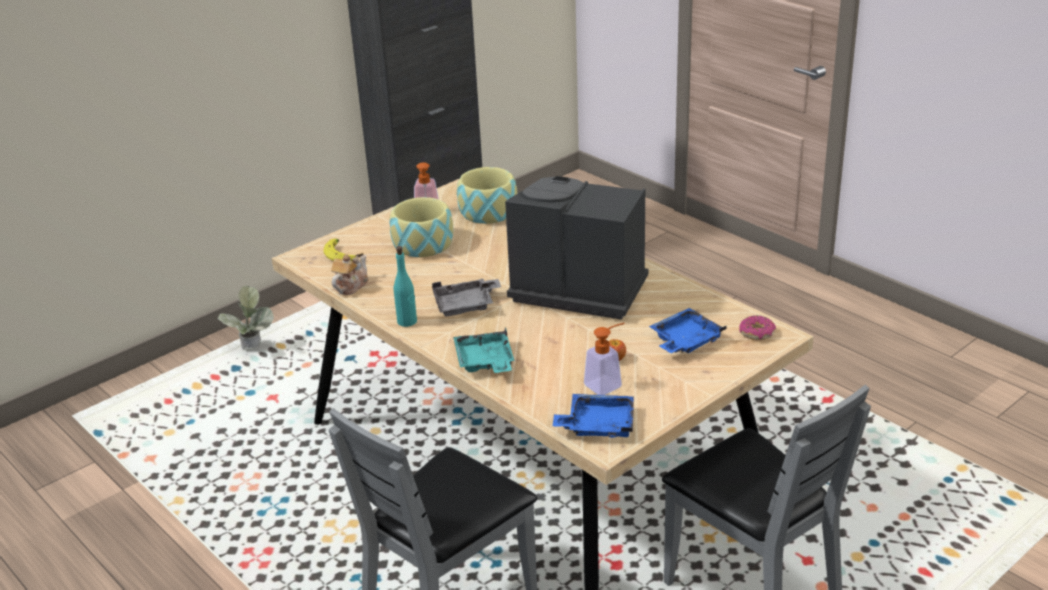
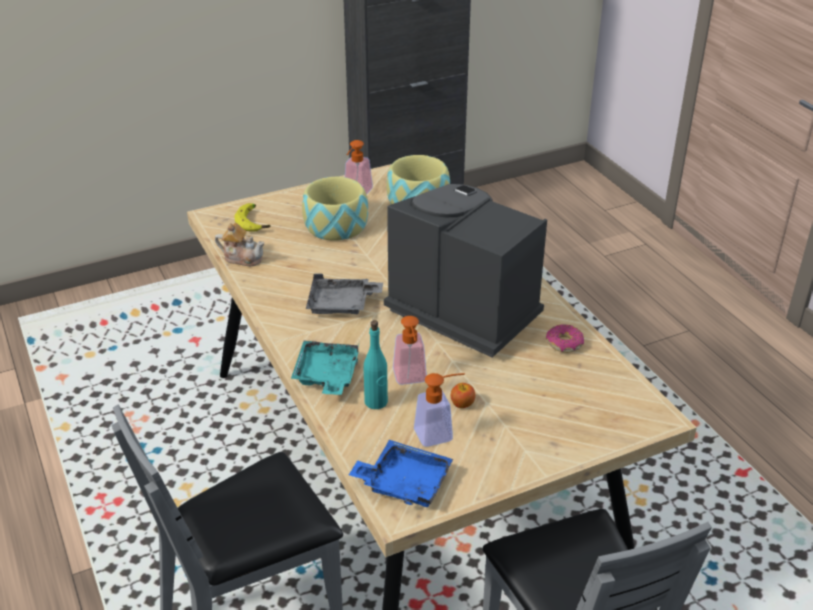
camera: 15 degrees right, 5 degrees up
(253, 350) = (200, 287): potted plant -> none
(350, 286) = (242, 258): teapot -> teapot turned 60 degrees clockwise
(407, 321) = (275, 310): turquoise bottle -> turquoise bottle (376, 402)
(560, 350) = (410, 379): none -> soap dispenser
(685, 341) = (548, 400): blue tray -> none
(757, 333) = (633, 409): donut -> donut (564, 344)

